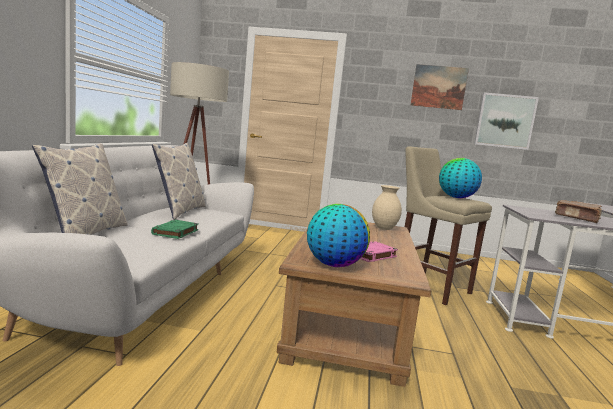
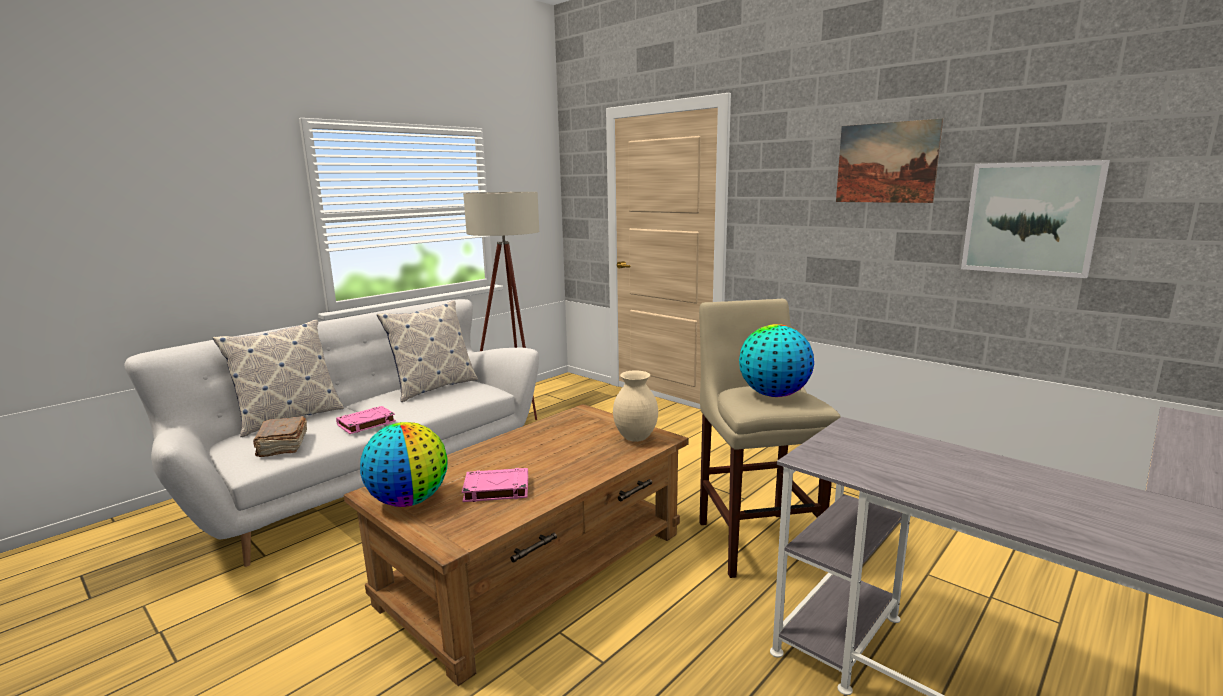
camera: 35 degrees right, 5 degrees up
(175, 232) = (366, 423): green book -> pink book
(577, 218) = (924, 470): brown book -> brown book (282, 445)

